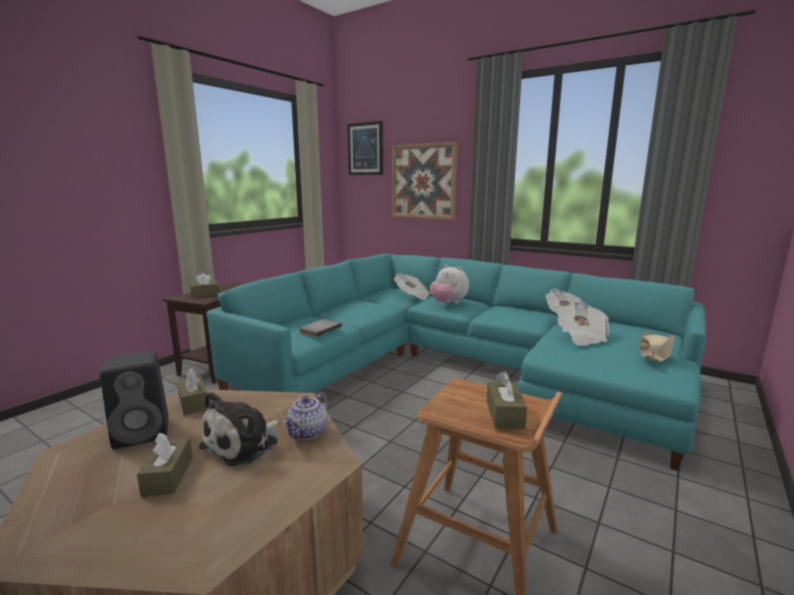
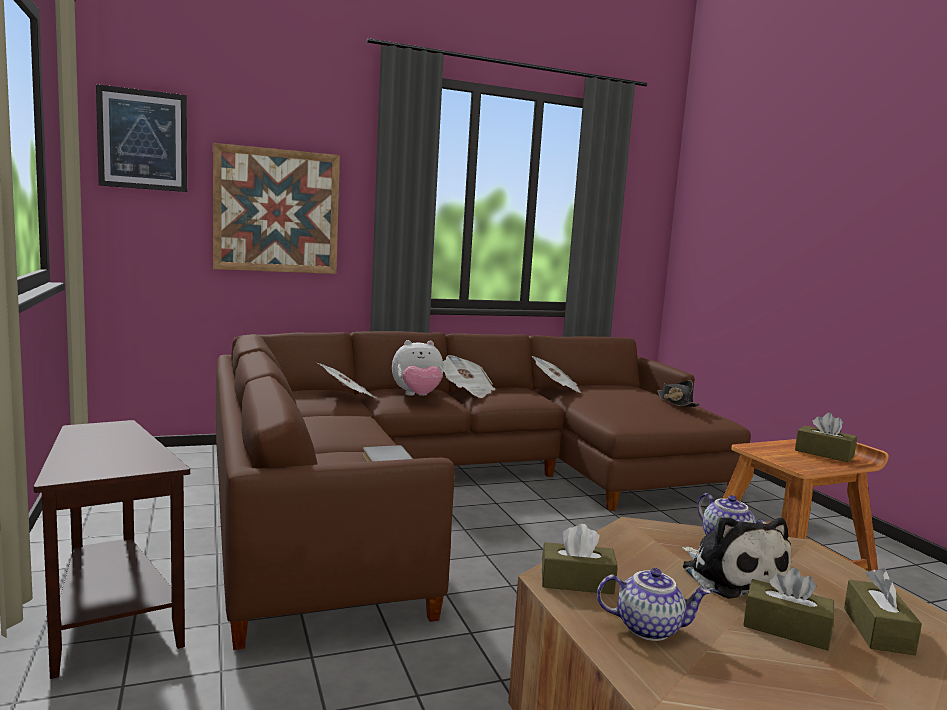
camera: 55 degrees left, 5 degrees down
(144, 432) = (649, 628): black speaker -> teapot
(205, 294) = (106, 455): brown tissue box -> brown tissue box (877, 630)
(456, 369) = (455, 485): turquoise sofa -> brown sofa
(581, 337) = (611, 401): newspaper -> newspaper (467, 391)
(655, 354) = (676, 402): beige hat -> black hat

